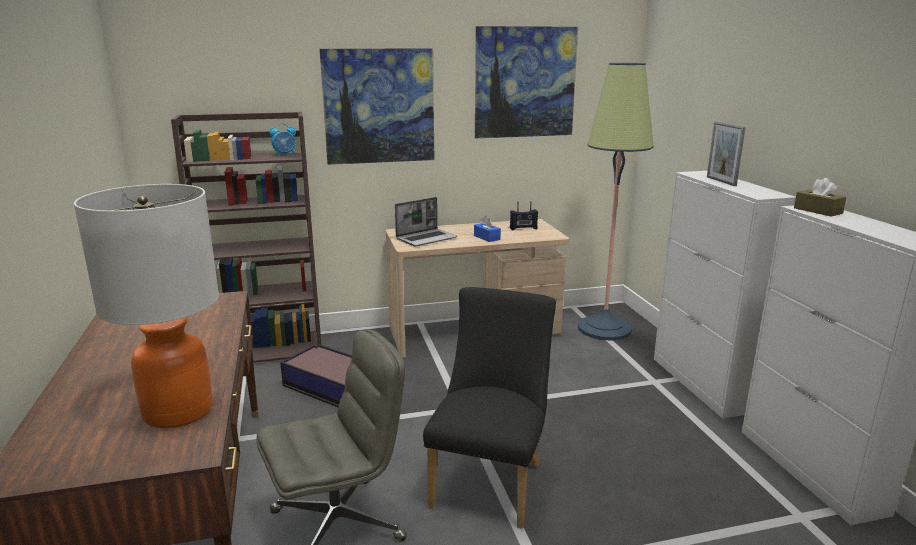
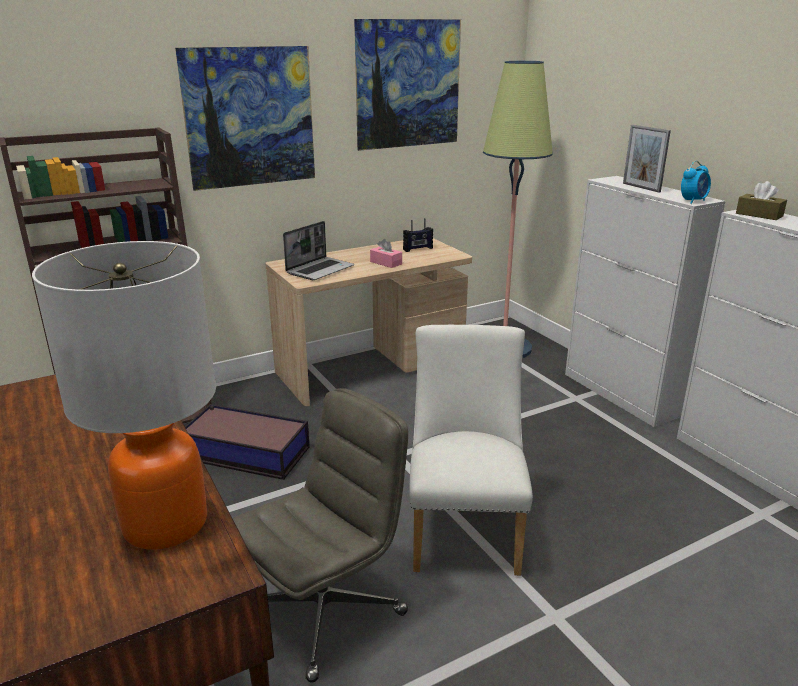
camera: 15 degrees left, 5 degrees up
(285, 154) = (145, 182): alarm clock -> alarm clock (693, 201)
(487, 237) = (386, 263): blue tissue box -> pink tissue box
(491, 480) = (464, 529): black chair -> white chair

